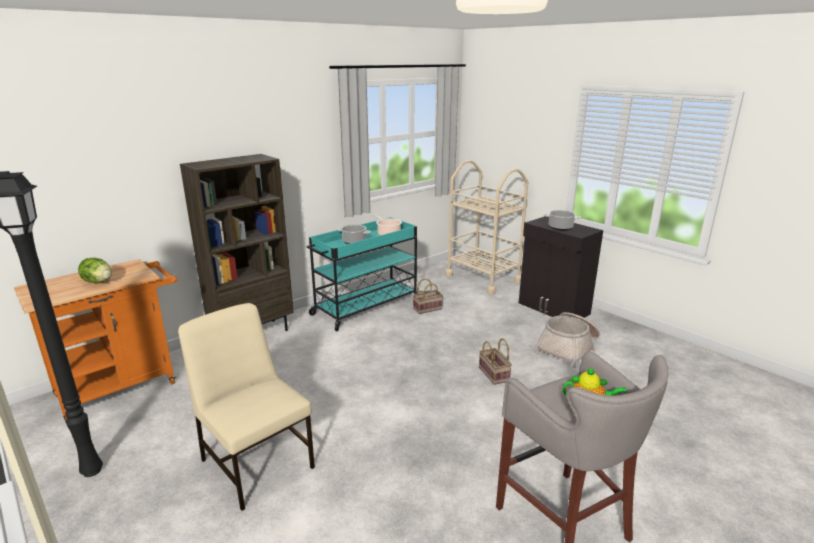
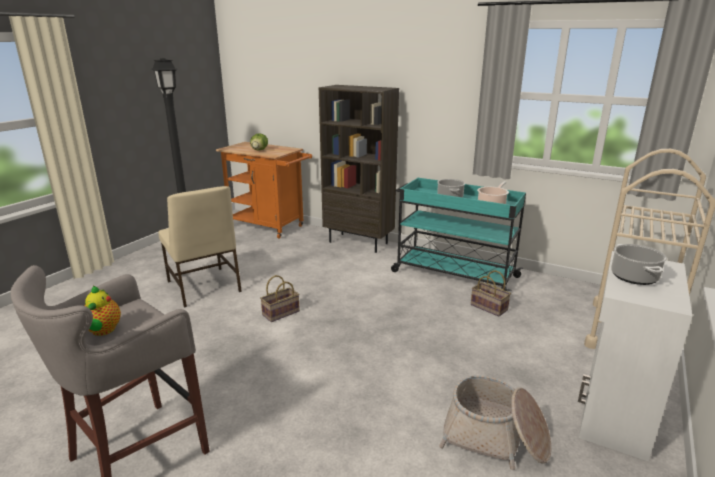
camera: 70 degrees right, 0 degrees up
(257, 462) = (203, 287): beige chair -> beige chair turned 120 degrees clockwise
(495, 374) = (377, 376): basket -> basket (280, 314)
(553, 309) = (613, 412): black cabinet -> white cabinet

